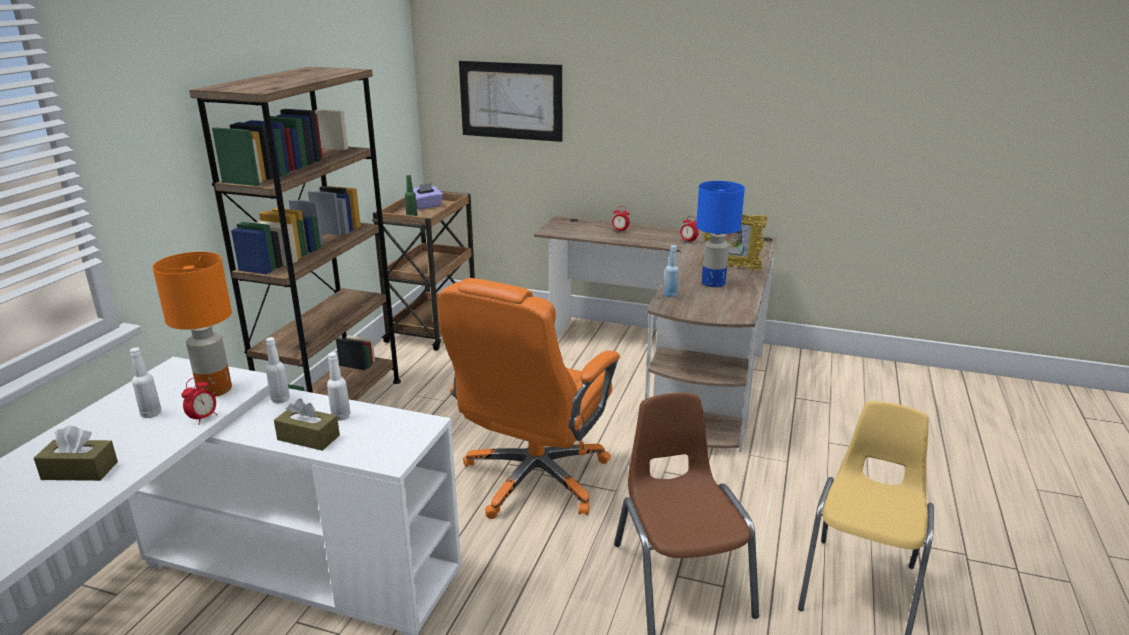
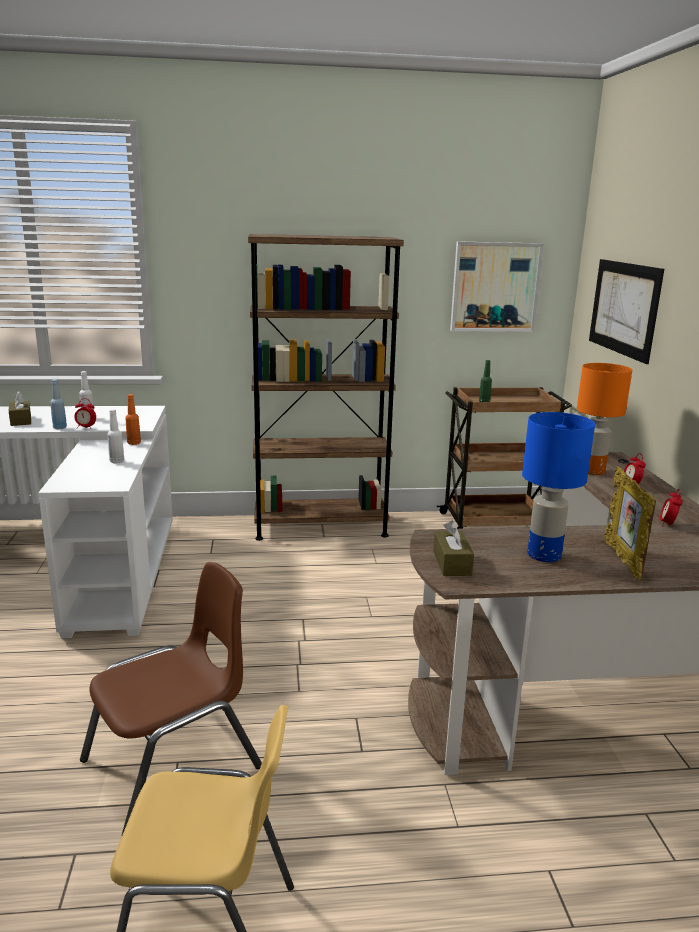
camera: 65 degrees right, 5 degrees down
(213, 390) = (123, 422): orange table lamp -> orange table lamp (591, 471)
(280, 399) = (134, 443): white bottle -> orange bottle
(308, 438) = (85, 460): brown tissue box -> brown tissue box (452, 563)
(376, 102) = (495, 287): none -> picture
(426, 206) = (518, 401): purple tissue box -> none
(534, 479) = (287, 638): orange office chair -> none
(670, 295) = (471, 535): blue bottle -> blue bottle (60, 428)

